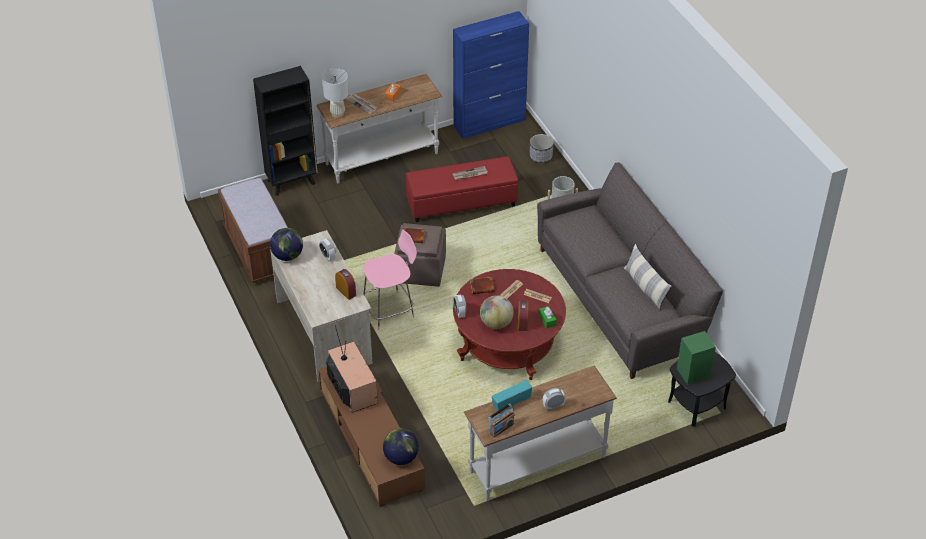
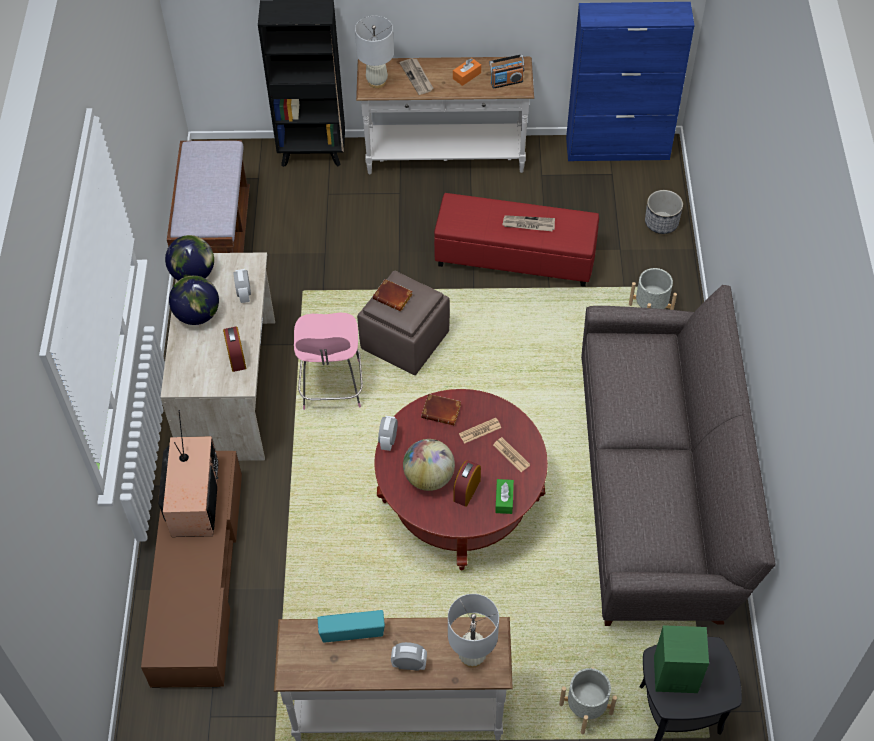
camera: 25 degrees right, 10 degrees up
(390, 310) = (331, 388): pink chair -> pink chair turned 90 degrees clockwise
(401, 458) = (194, 637): globe -> globe (197, 315)
(501, 428) = (314, 671): radio -> radio (506, 82)
(585, 390) = (472, 656): none -> white table lamp
(644, 423) = (586, 708): none -> grey planter
(645, 287) = (674, 501): pillow -> none

